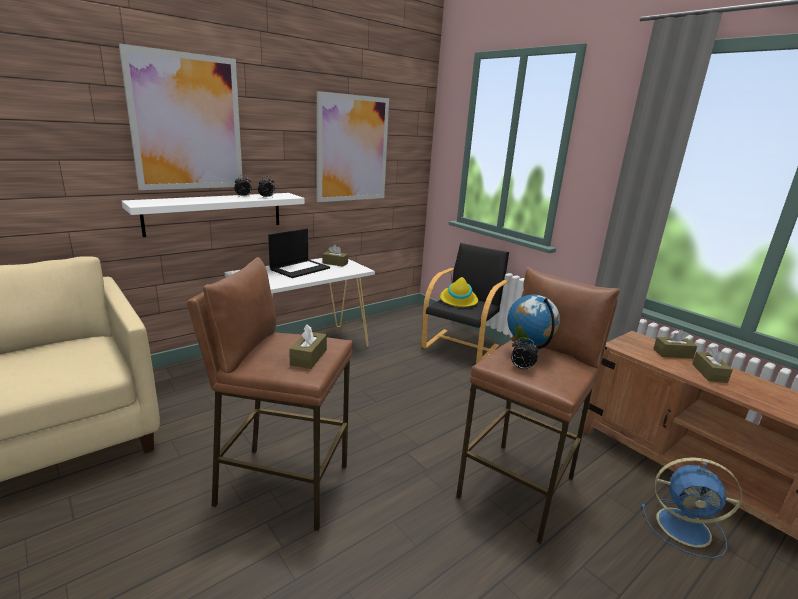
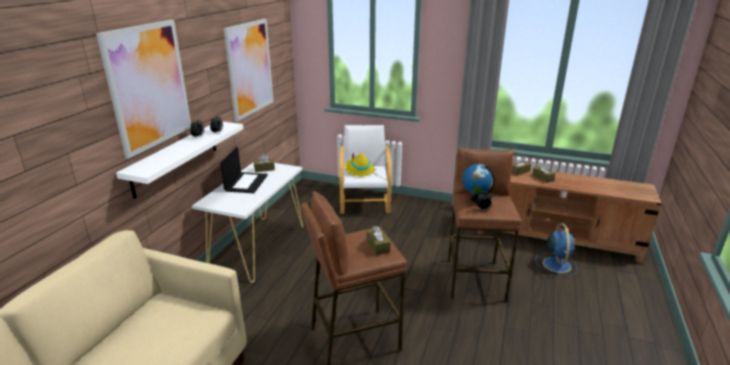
camera: 30 degrees left, 5 degrees up
(461, 346) = (365, 203): black armchair -> white armchair
(686, 527) = (556, 264): blue fan -> blue fan turned 75 degrees counterclockwise

